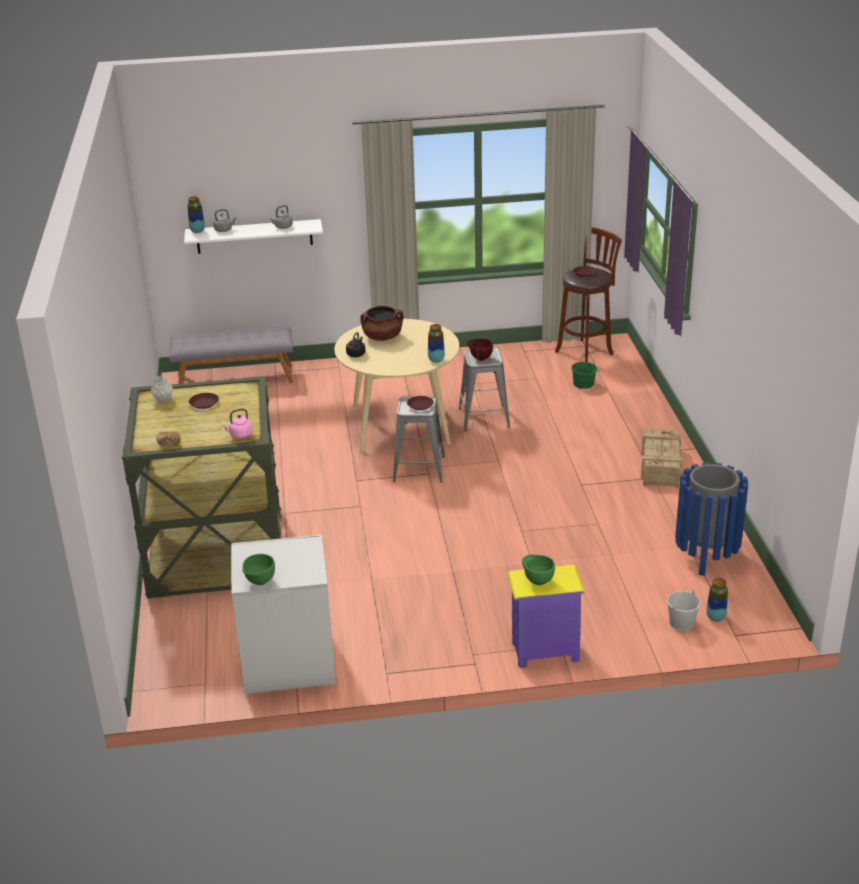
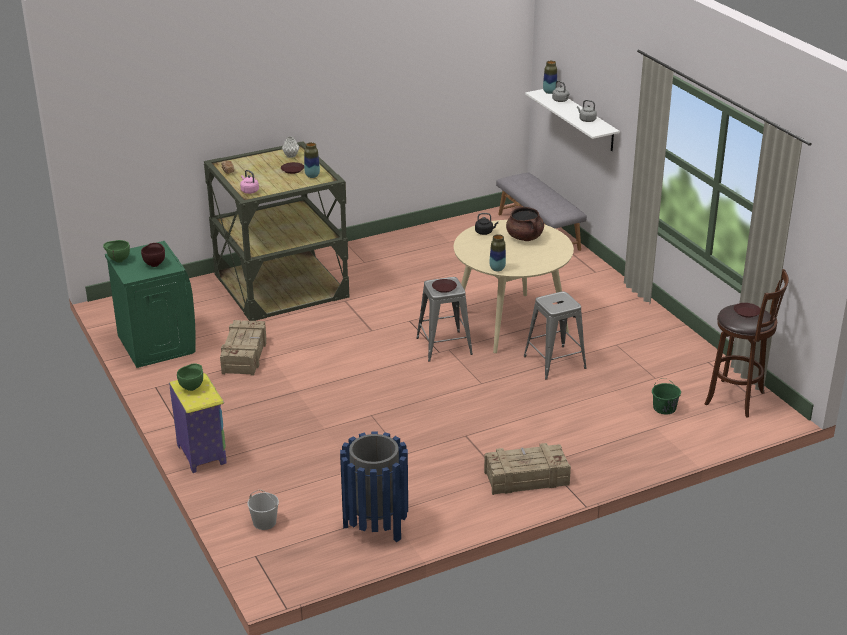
camera: 70 degrees right, 0 degrees up
(288, 663) = (156, 345): white washing machine -> green washing machine
(357, 597) = (245, 355): none -> crate
(480, 358) = (552, 301): brown bowl -> brown bowl (155, 264)
(715, 617) = (278, 541): vase -> vase (312, 176)

